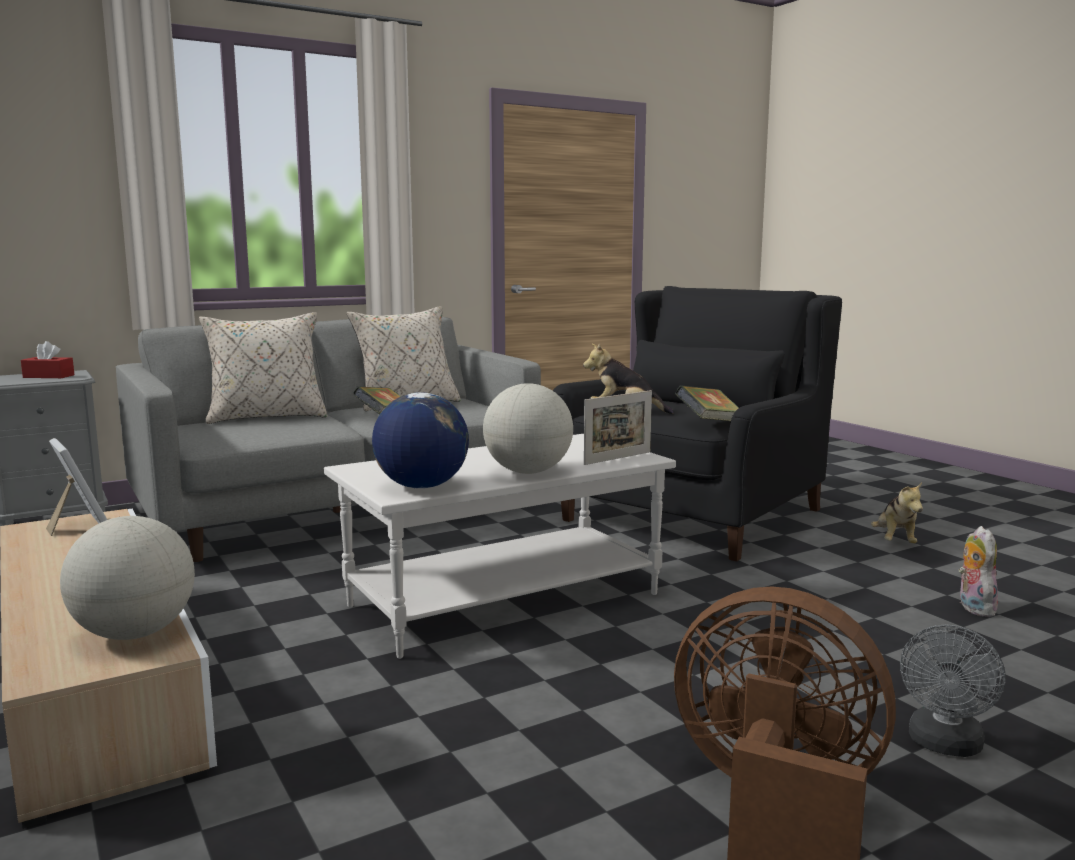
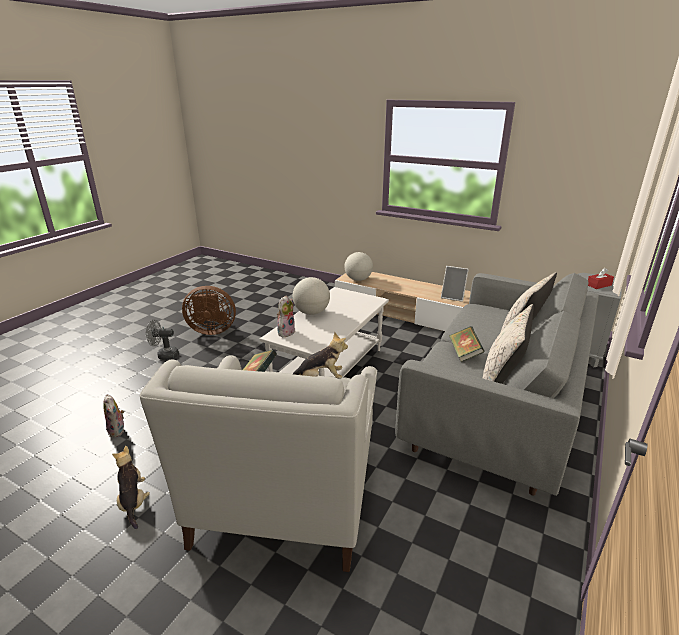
camera: 150 degrees right, 15 degrees up
(421, 486) = (336, 296): globe -> none
(618, 458) = (285, 332): picture frame -> plush toy
(693, 515) = (286, 491): black armchair -> white armchair
(944, 745) = (164, 355): grey fan -> grey fan turned 90 degrees counterclockwise

